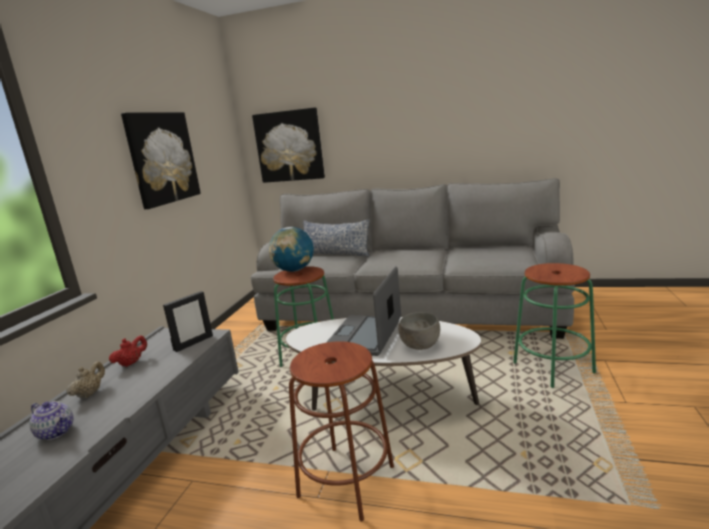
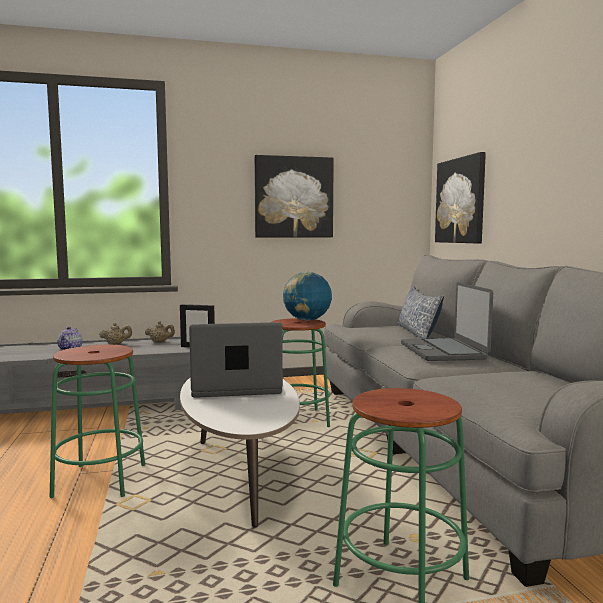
camera: 60 degrees right, 10 degrees down
(131, 363) = (160, 342): red teapot -> beige teapot
(346, 481) = (100, 480): brown stool -> green stool
(404, 255) = (443, 351): none -> laptop
(419, 345) = (223, 409): grey bowl -> none

